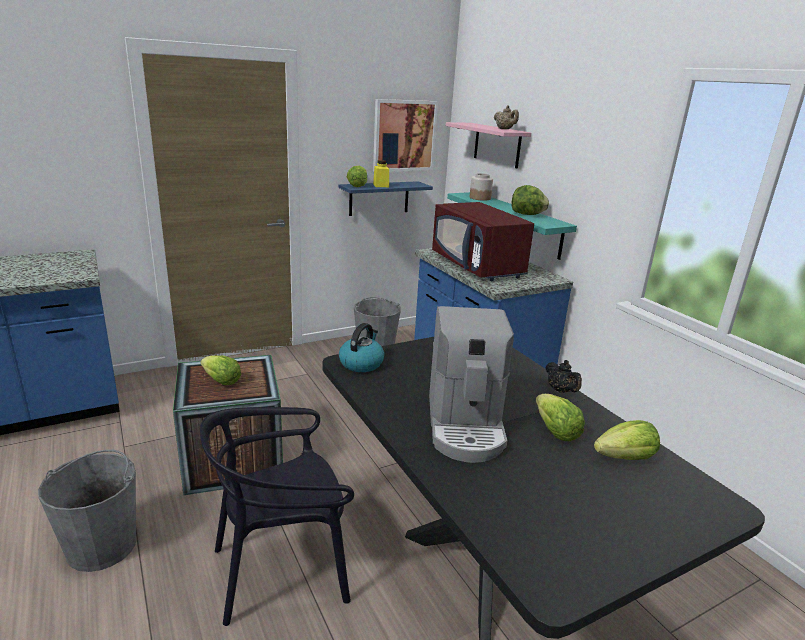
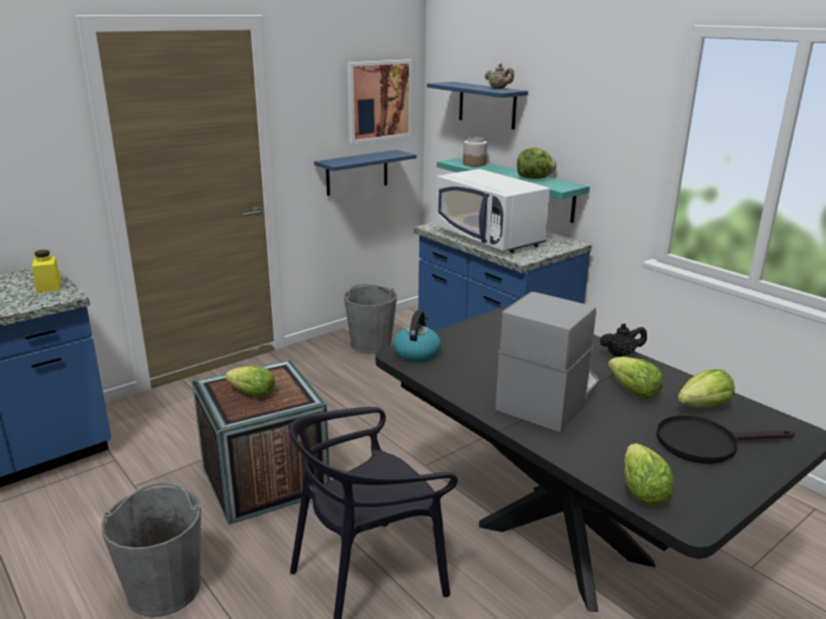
camera: 10 degrees left, 0 degrees up
(357, 186) = (336, 161): lettuce -> lettuce (642, 491)
(381, 185) = (361, 158): yellow jar -> yellow jar (49, 287)
(465, 425) = (549, 398): coffee machine -> coffee machine turned 135 degrees counterclockwise
(477, 266) = (489, 238): red microwave -> white microwave
(497, 145) = (487, 105): pink shelf -> blue shelf
(560, 391) = (621, 354): black teapot -> black teapot turned 60 degrees counterclockwise
(610, 500) = (706, 443): none -> black frying pan

